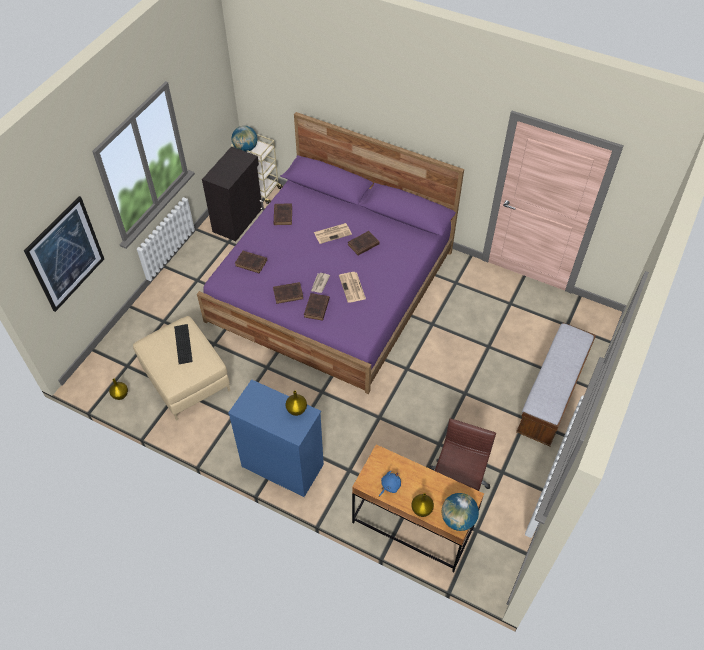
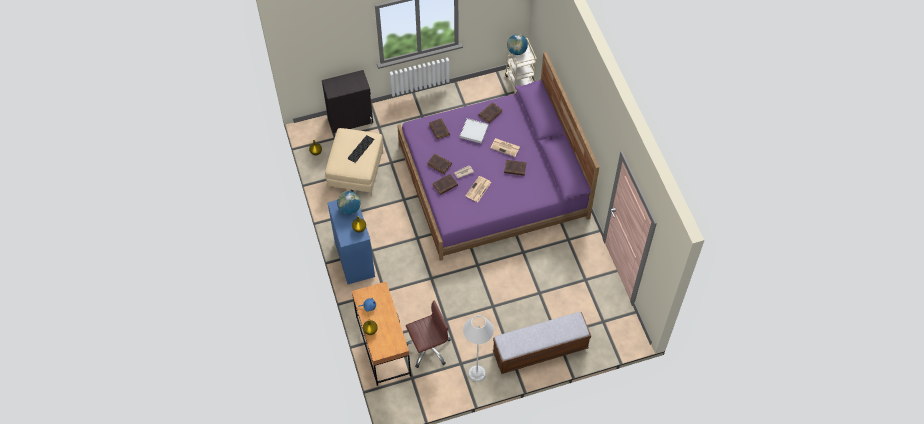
camera: 45 degrees right, 5 degrees up
(65, 254) = (328, 52): picture -> none
(238, 220) = (485, 94): black cabinet -> black cabinet (351, 120)
(287, 241) = (474, 131): none -> white tray
(458, 519) = (381, 350): globe -> globe (349, 208)
(527, 467) = (477, 373): none -> grey floor lamp

